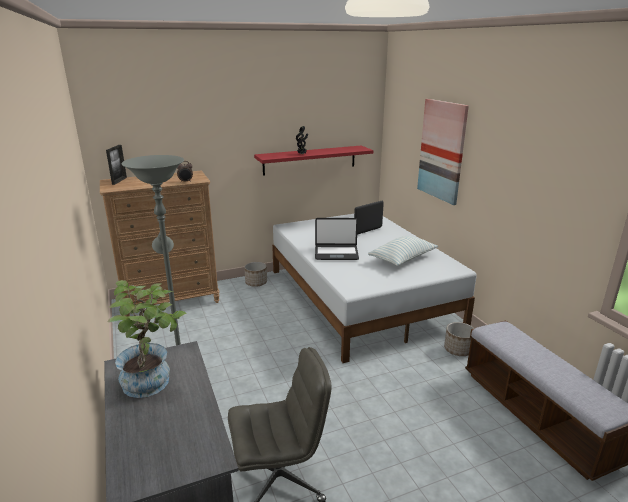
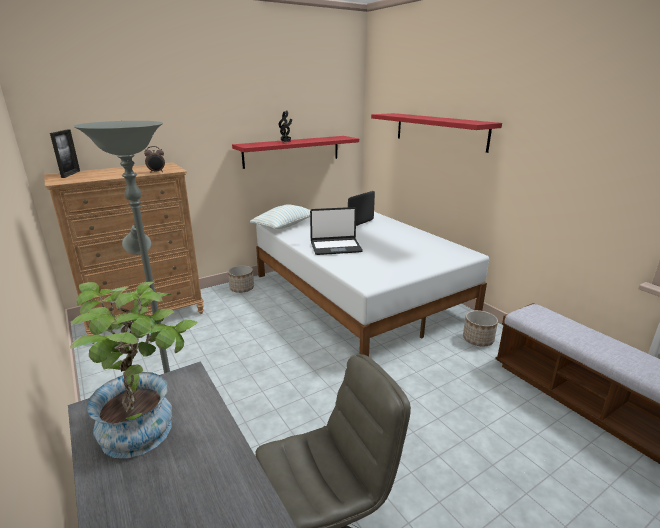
camera: 10 degrees left, 0 degrees up
(402, 259) = (408, 248): pillow -> pillow (285, 226)
(442, 150) = (439, 131): picture -> red shelf

